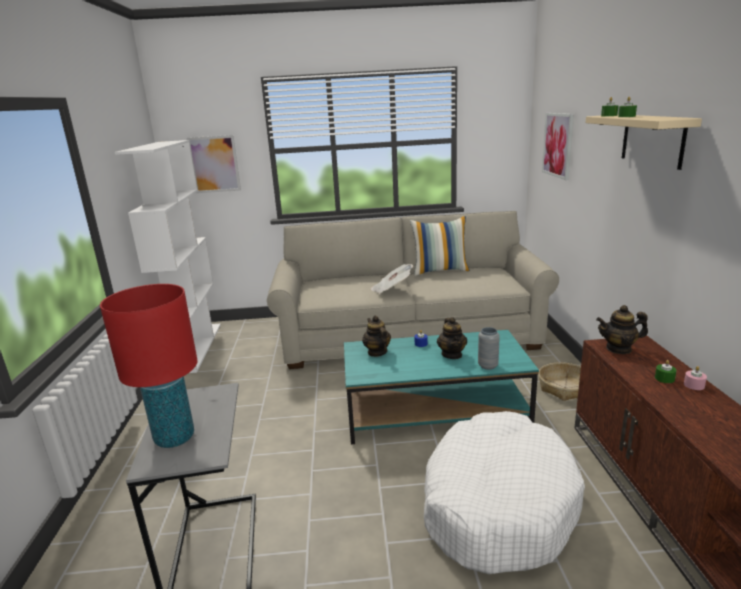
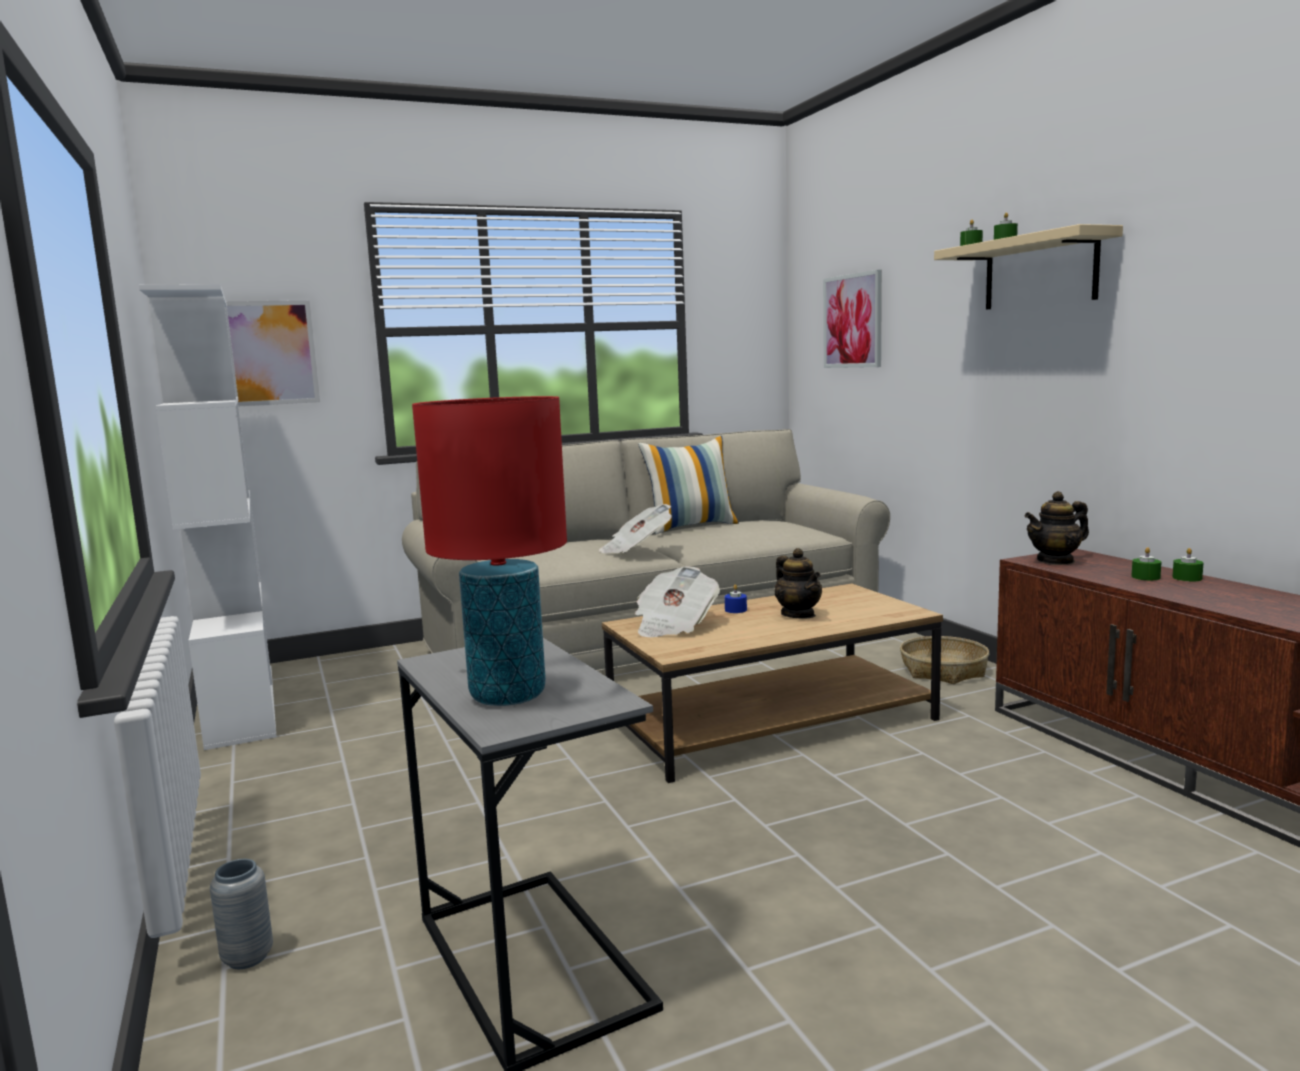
camera: 20 degrees left, 10 degrees down
(377, 352) = (674, 626): teapot -> newspaper
(434, 410) = (771, 722): turquoise coffee table -> brown coffee table
(488, 366) = (866, 619): grey vase -> grey vase (247, 957)
(497, 504) = (963, 809): white dog bed -> none
(694, 385) = (1187, 578): pink candle -> green candle

